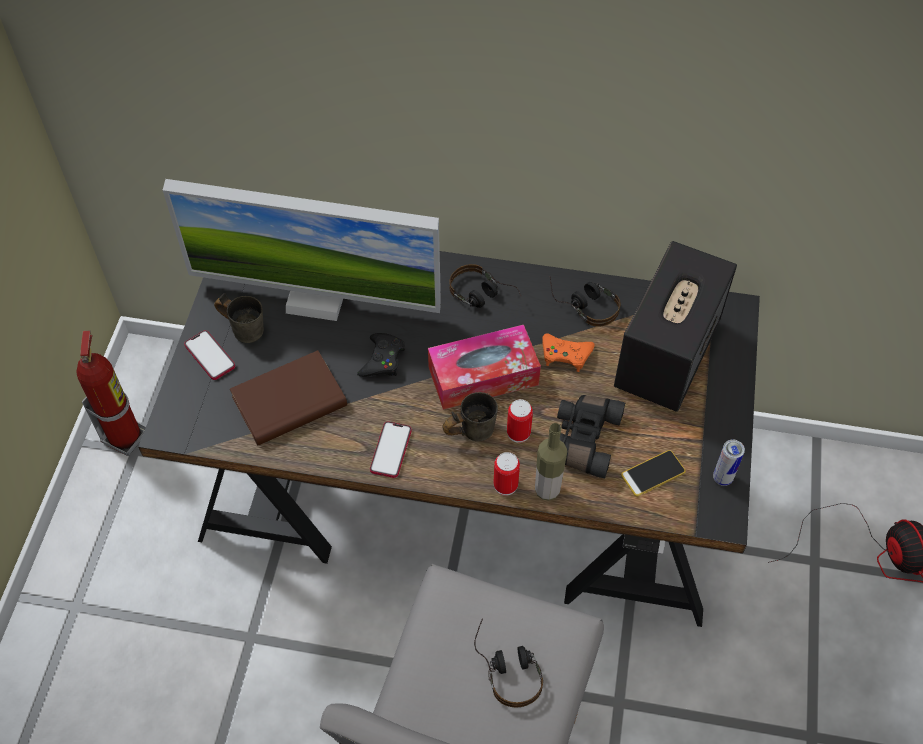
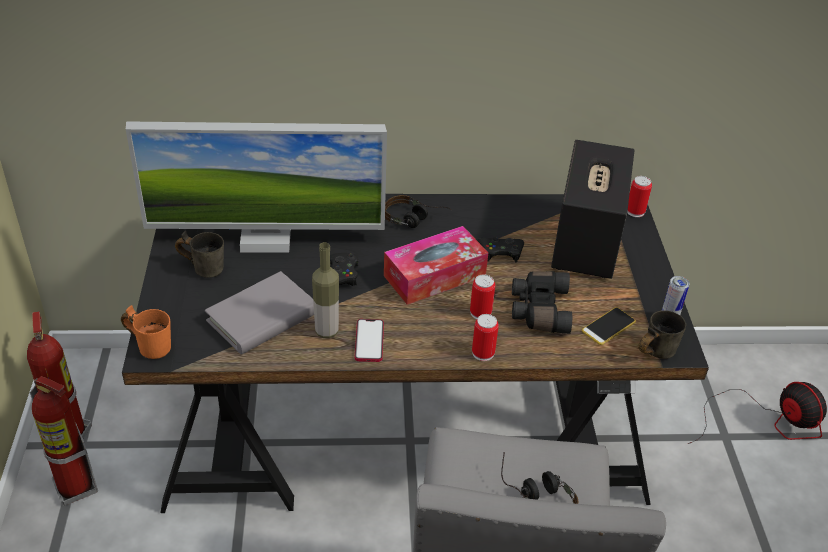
camera: 15 degrees left, 15 degrees down
(122, 499) = (76, 488): none -> fire extinguisher
(173, 418) = (152, 344): none -> orange mug
(210, 356) = (176, 292): phone -> none
(289, 402) = (262, 317): brown book -> grey book
(469, 429) = (435, 316): grey mug -> grey mug (652, 351)
(547, 490) = (521, 352): bottle -> bottle (327, 331)
(565, 354) = (500, 252): orange game controller -> black game controller
(583, 303) = (502, 215): headphones -> none
(740, 319) = (635, 211): none -> can

